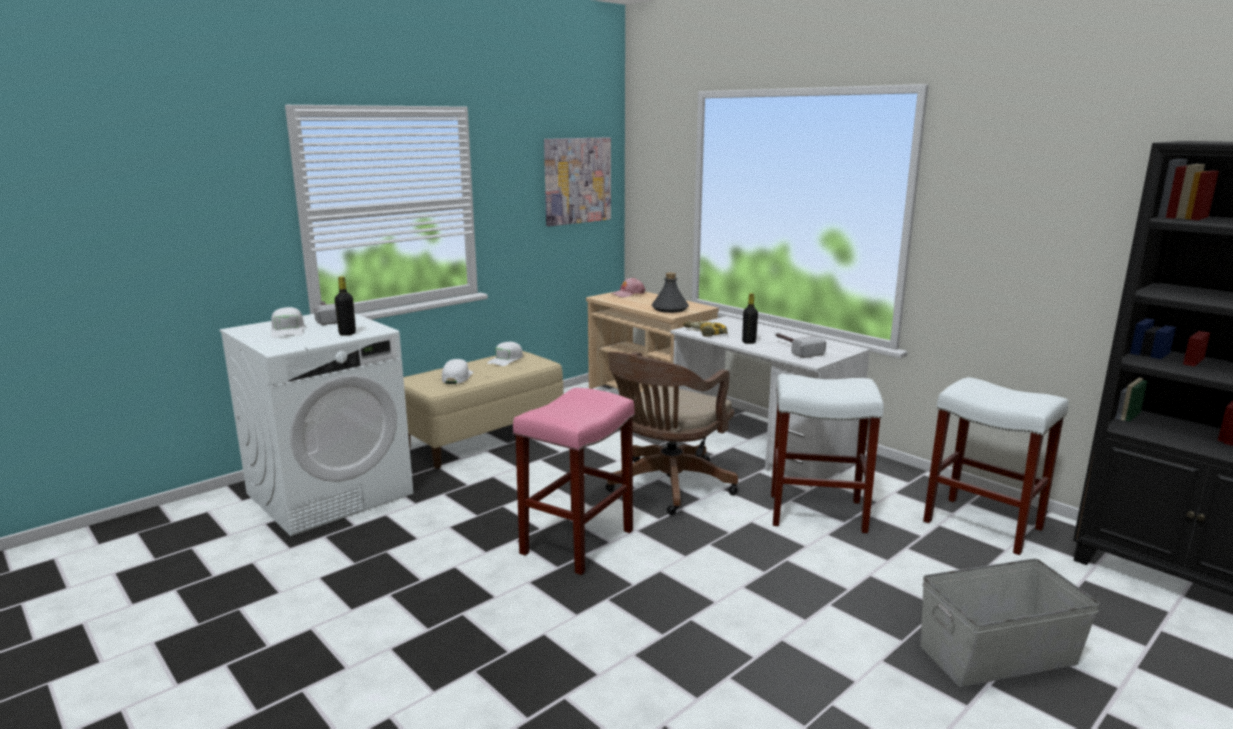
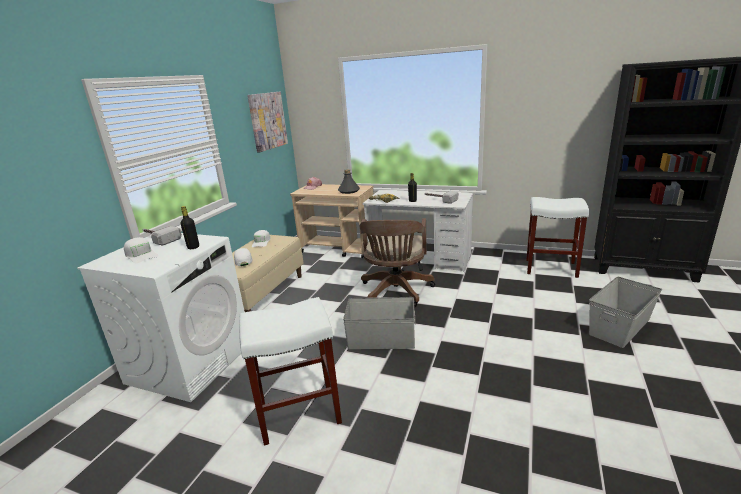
camera: 25 degrees left, 5 degrees up
(577, 541) = (381, 339): pink stool -> grey storage box
(818, 512) = (480, 283): white stool -> white stool (300, 412)

